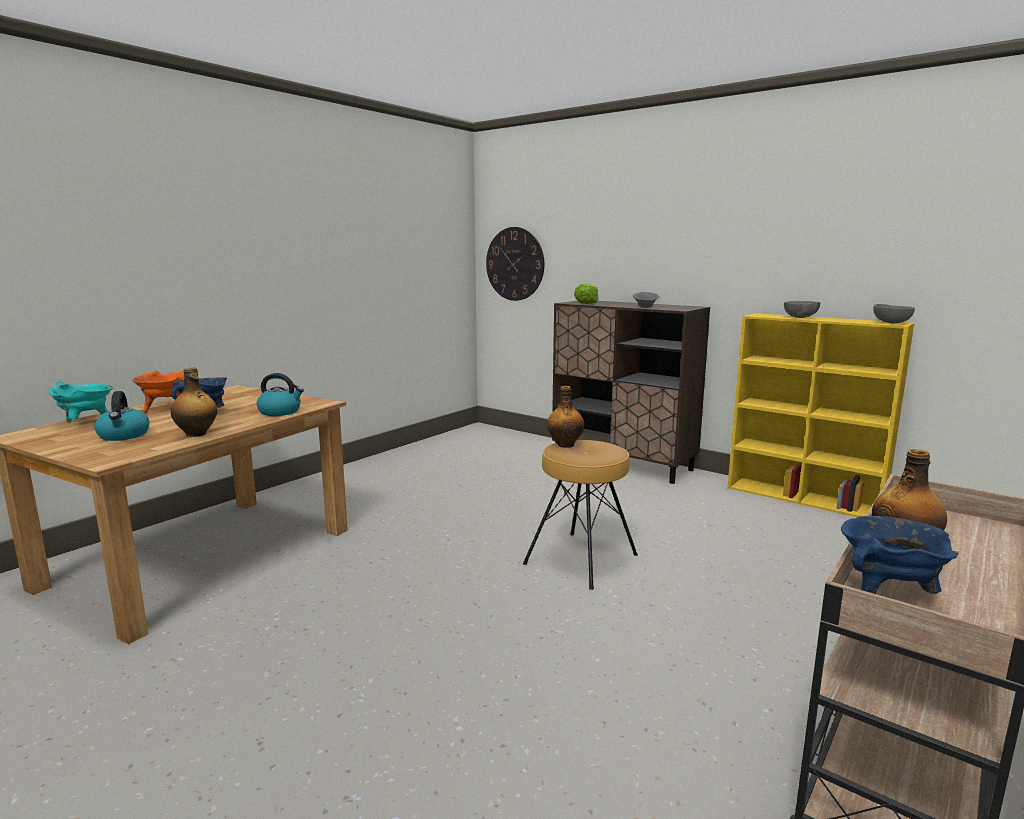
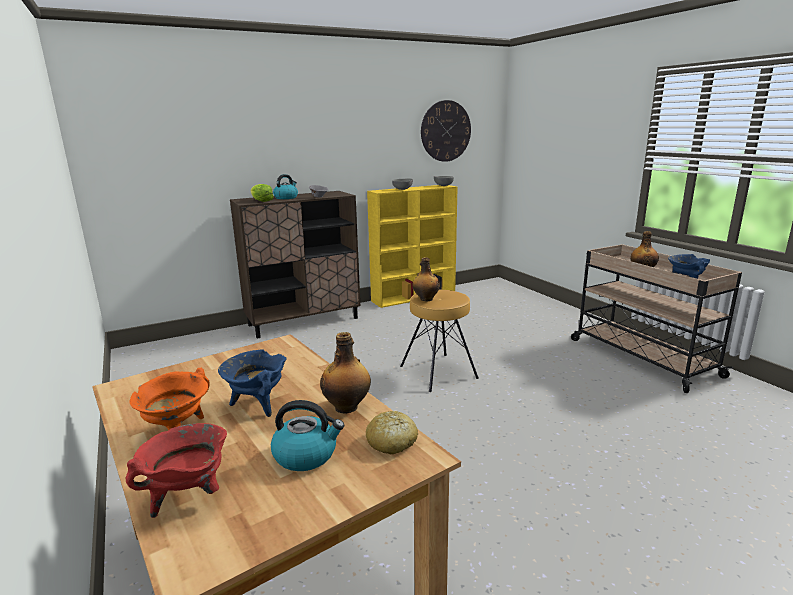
camera: 65 degrees left, 5 degrees up
(85, 423) = (189, 496): turquoise cooking pot -> red cooking pot
(134, 451) = (392, 442): none -> bread
(280, 412) = (296, 363): kettle -> kettle (286, 197)
(515, 264) = (136, 173): wall clock -> wall clock (445, 131)

